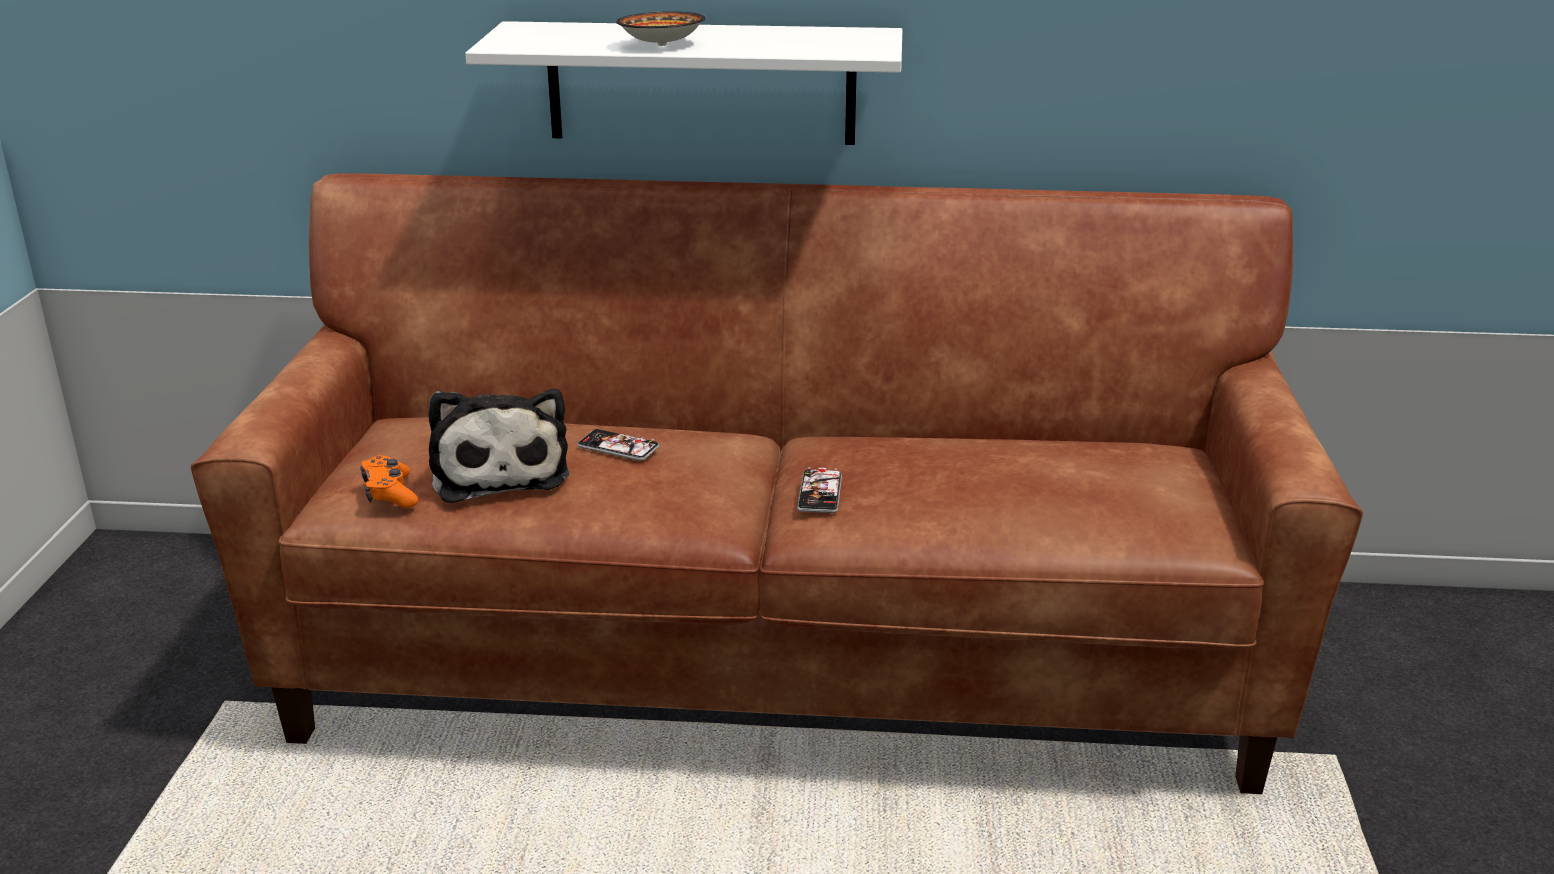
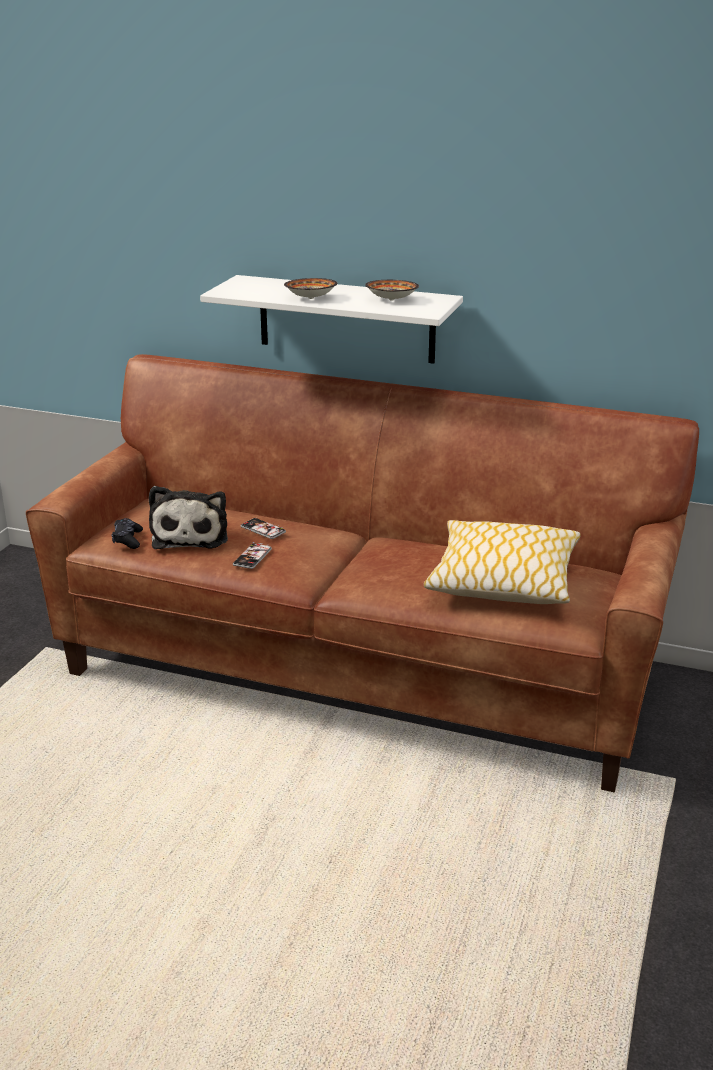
camera: 15 degrees right, 0 degrees up
(390, 493) = (127, 540): orange game controller -> black game controller
(798, 39) = (392, 300): none -> bowl
(820, 493) = (363, 570): phone -> phone (252, 557)
(1052, 480) = (503, 580): none -> pillow

